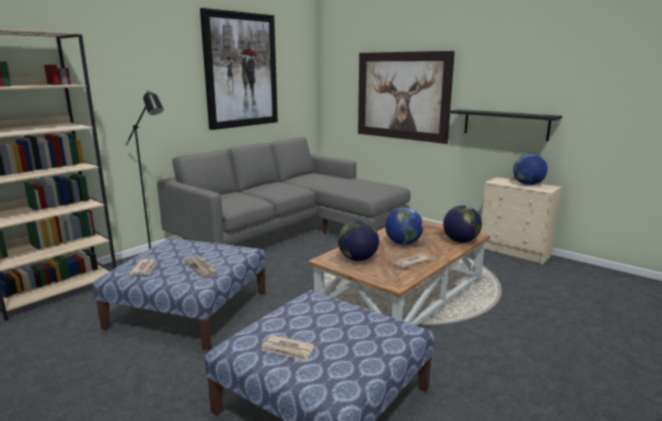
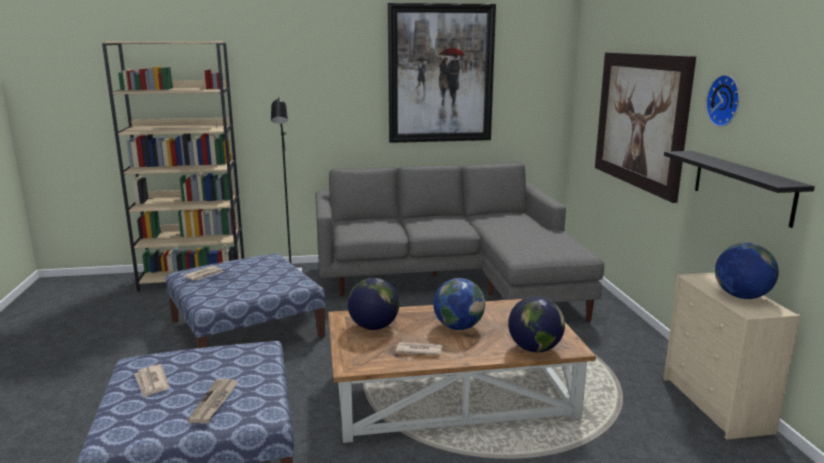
camera: 40 degrees right, 0 degrees up
(201, 267) = (239, 288): newspaper -> newspaper (214, 402)
(485, 75) = (726, 100): none -> wall clock

